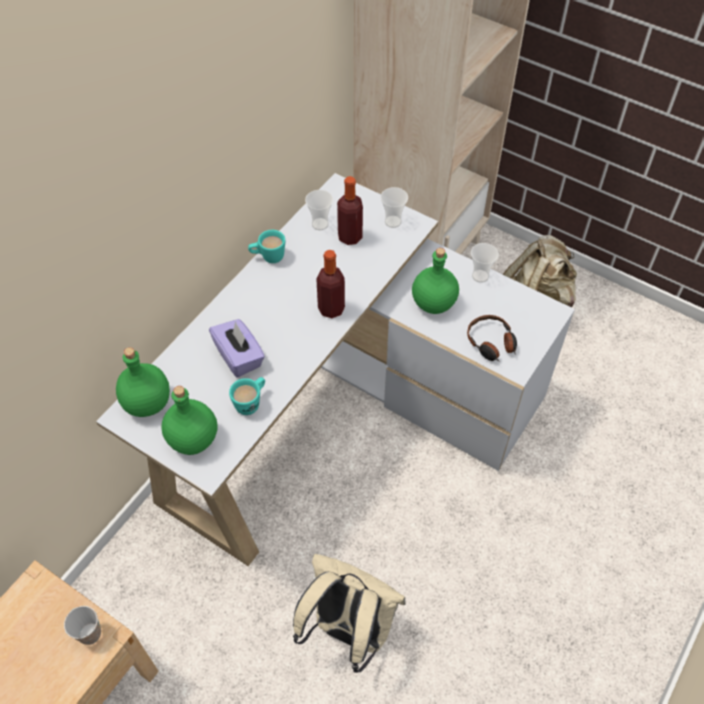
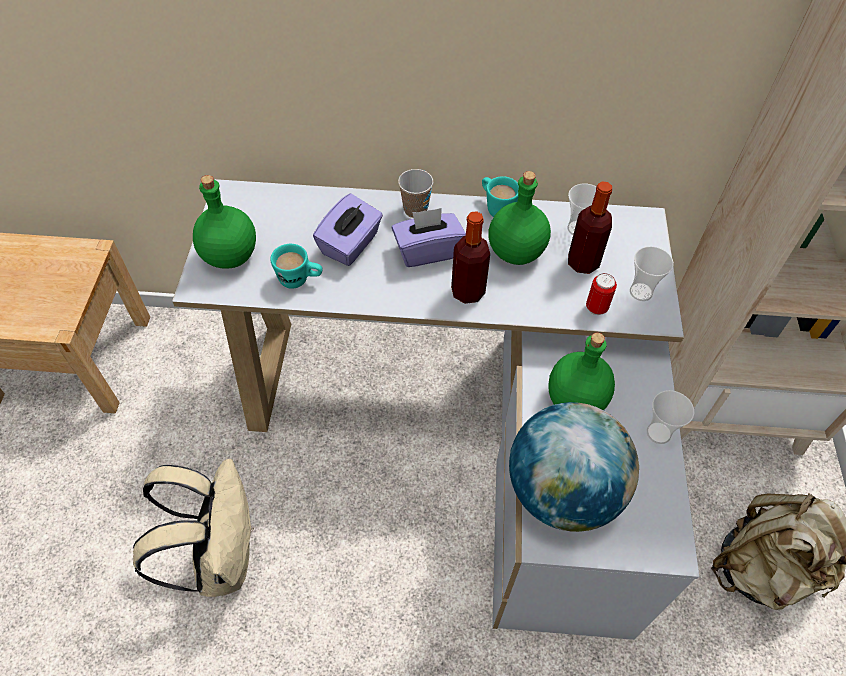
camera: 60 degrees right, 0 degrees up
(90, 634) = (56, 313): cup -> cup (415, 210)
(147, 402) = (254, 203): green bottle -> green bottle (517, 252)
(279, 314) = (427, 251): none -> purple tissue box
(390, 249) = (596, 308): none -> can
(491, 343) = (562, 492): headphones -> globe

